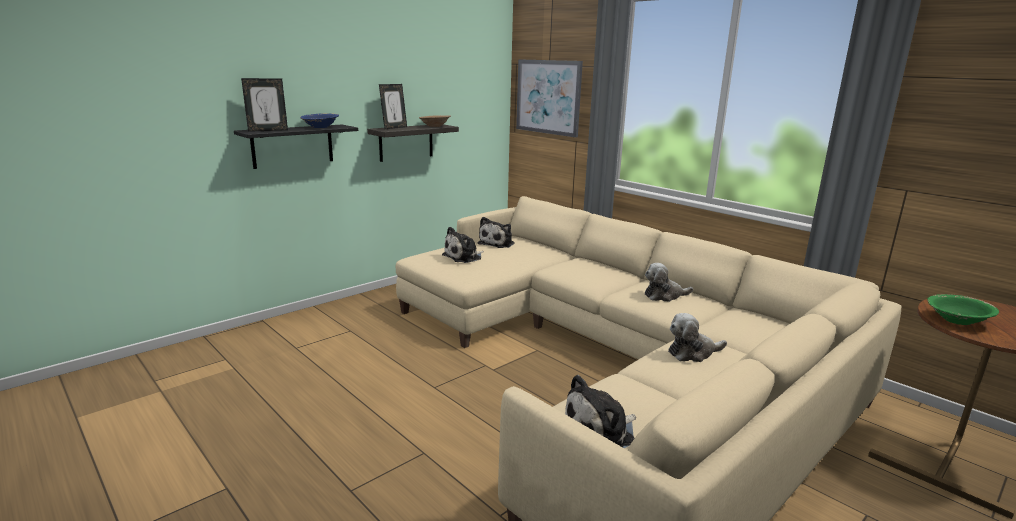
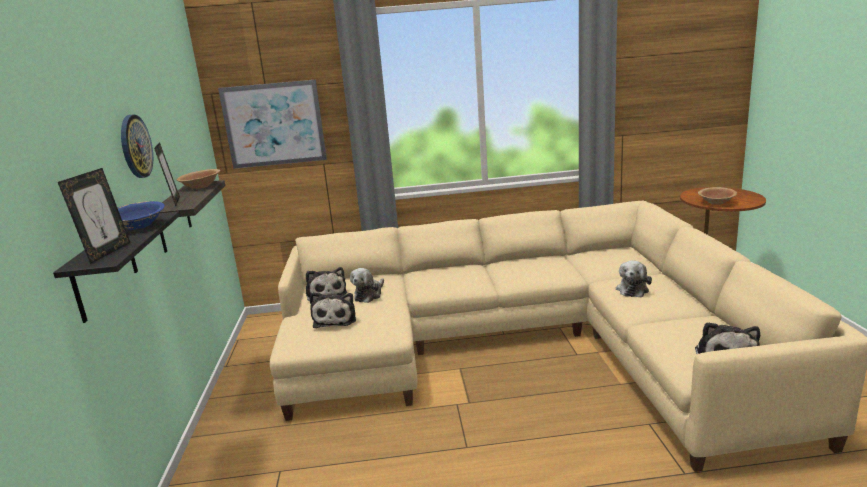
camera: 50 degrees left, 0 degrees up
(370, 81) = (135, 146): none -> wall clock
(664, 295) = (532, 267): plush toy -> plush toy (369, 295)
(957, 320) = (716, 202): green bowl -> brown bowl

